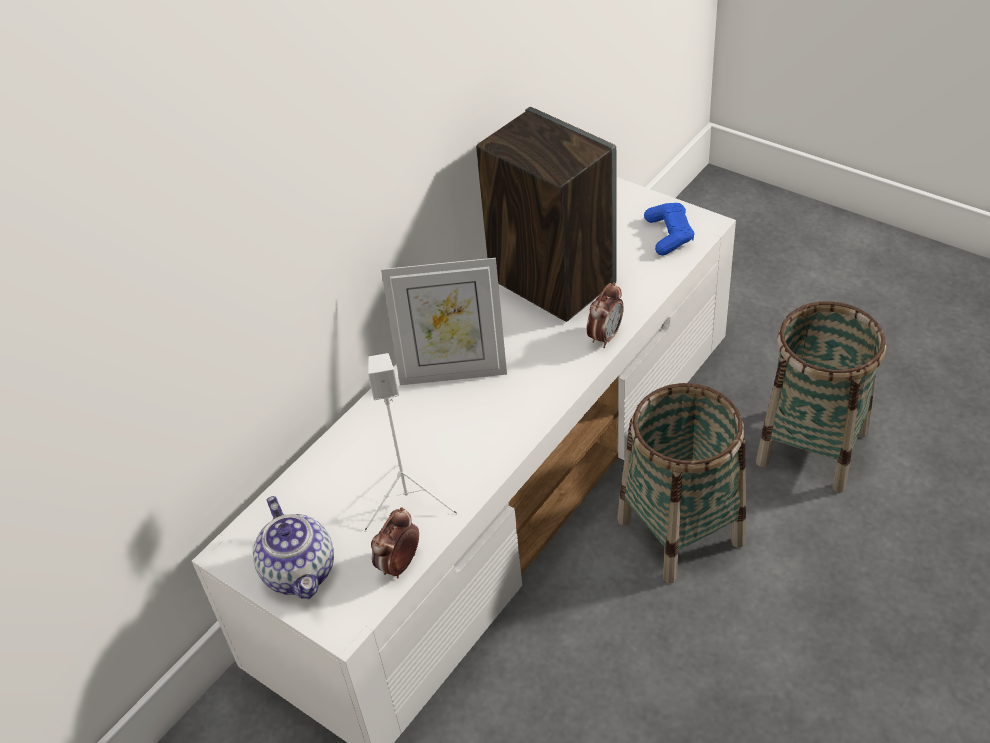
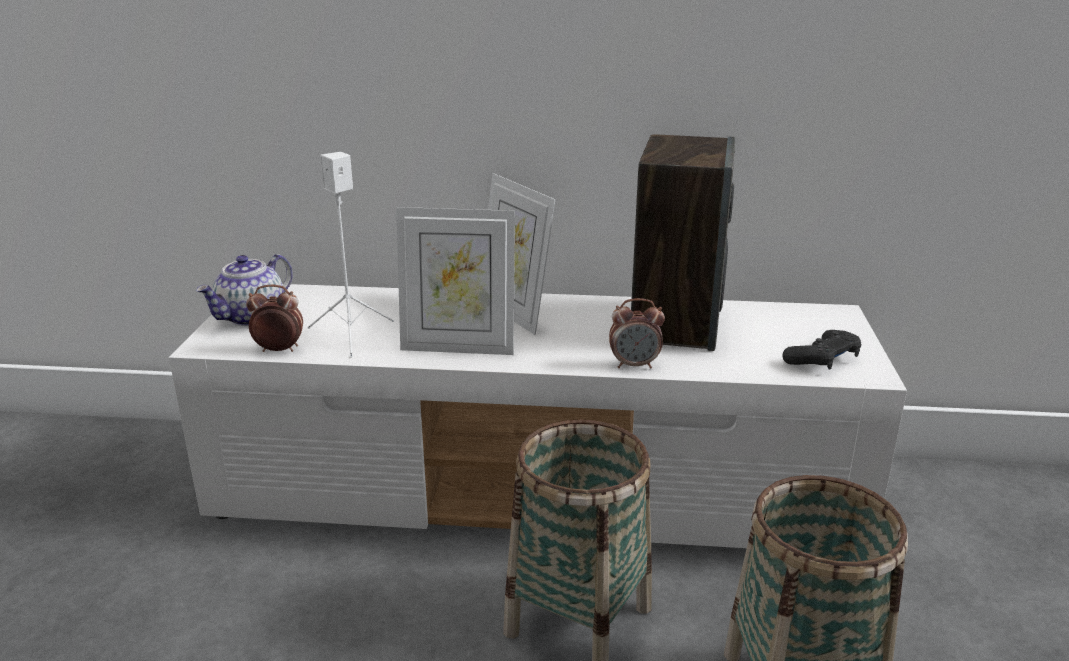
camera: 55 degrees right, 20 degrees down
(492, 432) = (458, 347): none -> picture frame
(669, 235) = (822, 360): blue game controller -> black game controller

